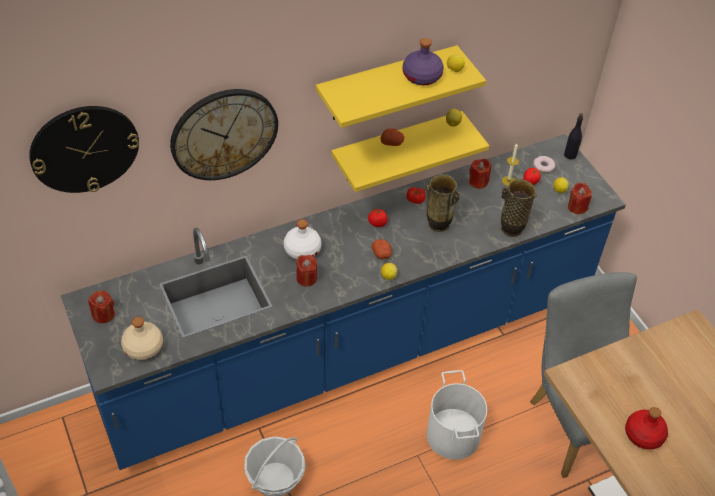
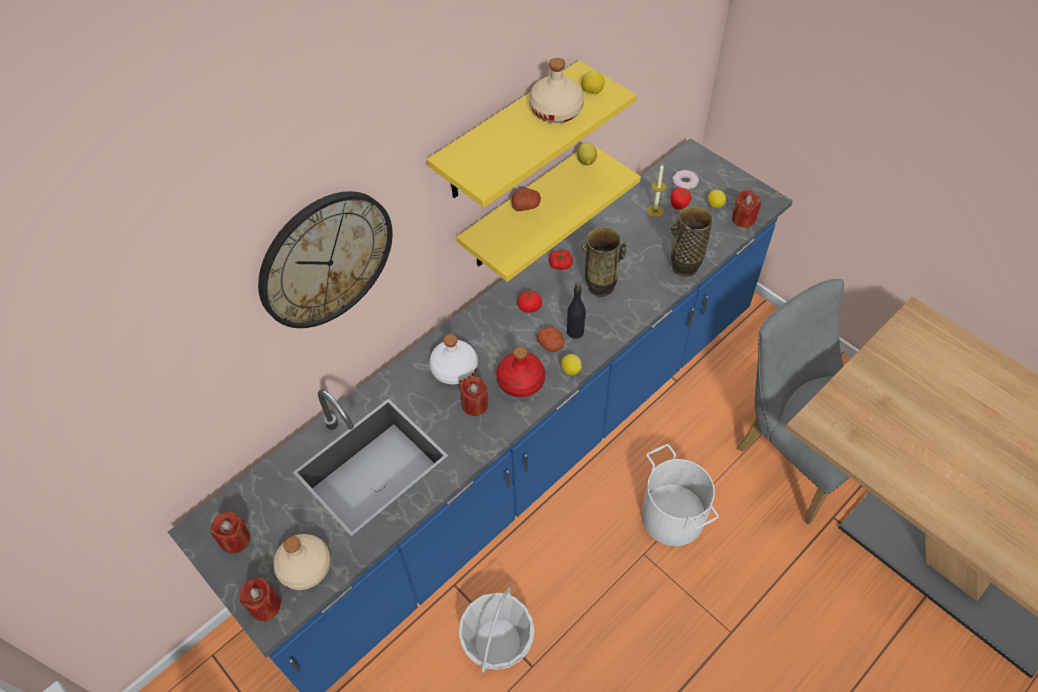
camera: 15 degrees left, 5 degrees up
(84, 149) = (142, 343): wall clock -> none
(422, 76) = (556, 110): purple bottle -> beige bottle
(478, 182) = (622, 222): red candle -> red candle (265, 606)
(570, 155) = (707, 161): black bottle -> black bottle (575, 331)
(644, 434) = (929, 466): red bottle -> red bottle (521, 381)

